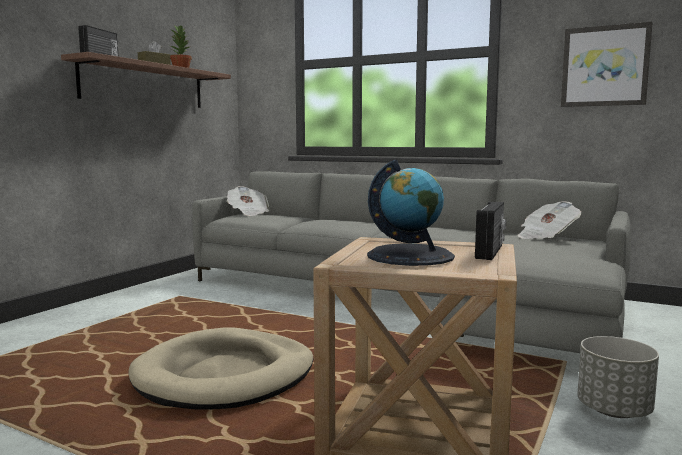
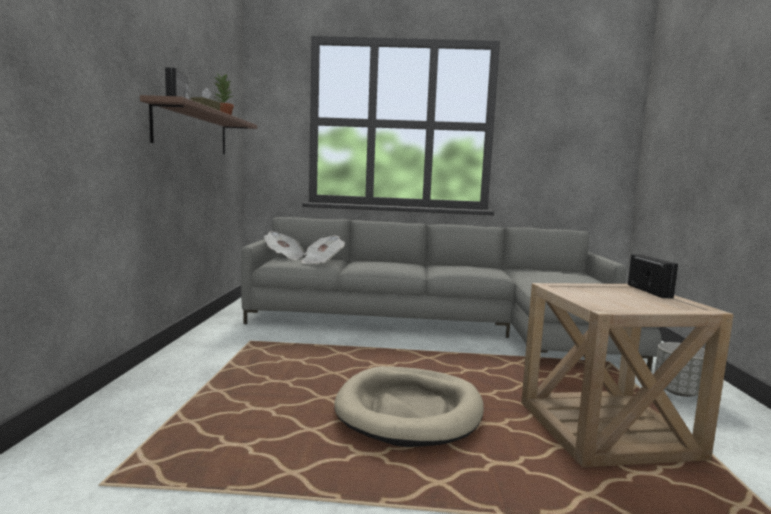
camera: 25 degrees left, 0 degrees up
(410, 256) = (621, 298): globe -> none
(546, 236) = (555, 271): newspaper -> newspaper (321, 261)
(605, 66) = (568, 146): picture -> none

